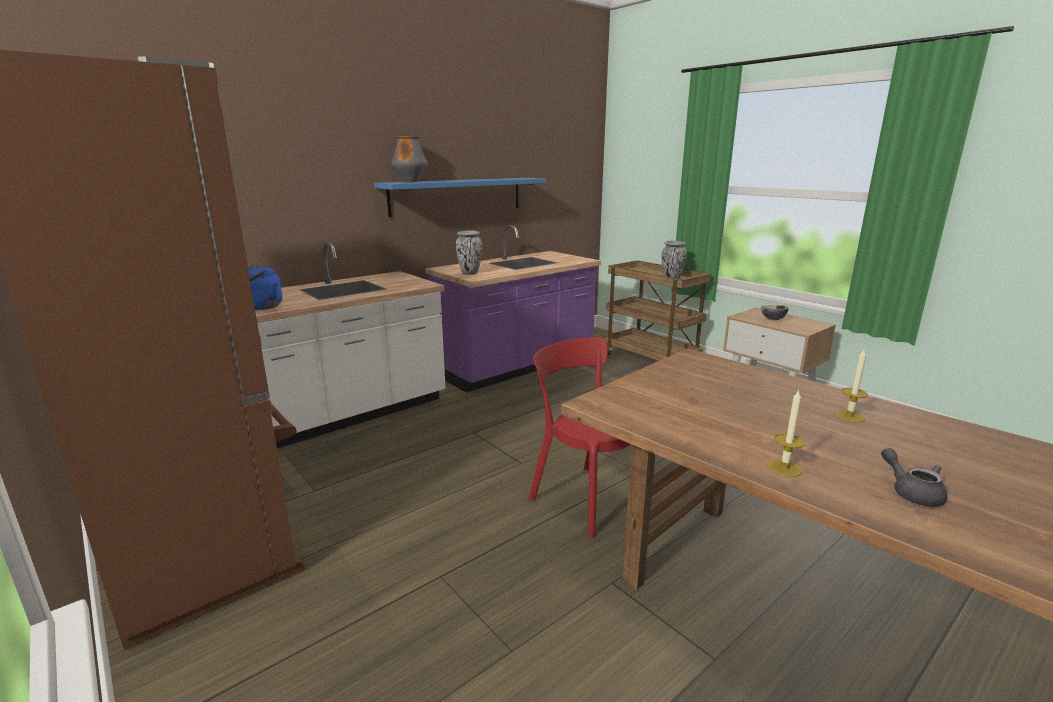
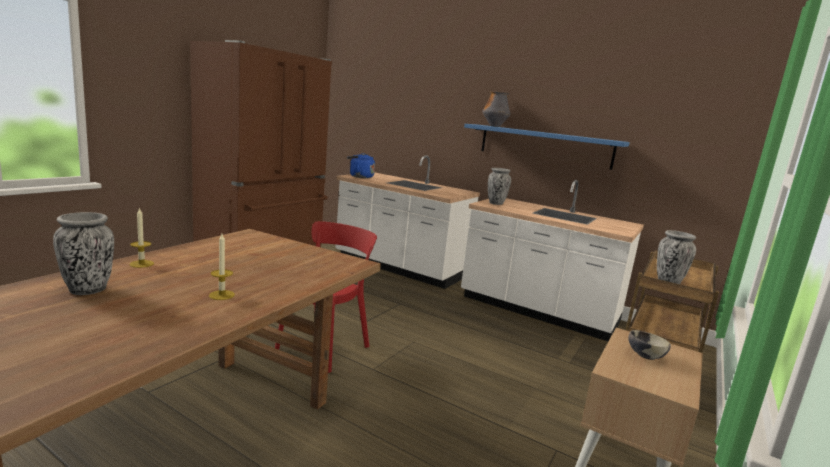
camera: 70 degrees right, 5 degrees down
(517, 366) = (537, 311): purple counter -> white counter
(912, 492) = (88, 290): grey teapot -> vase

